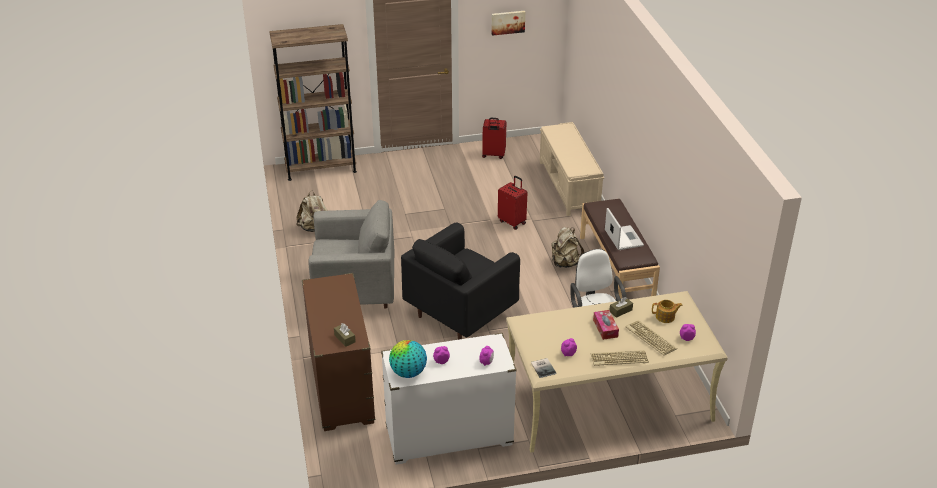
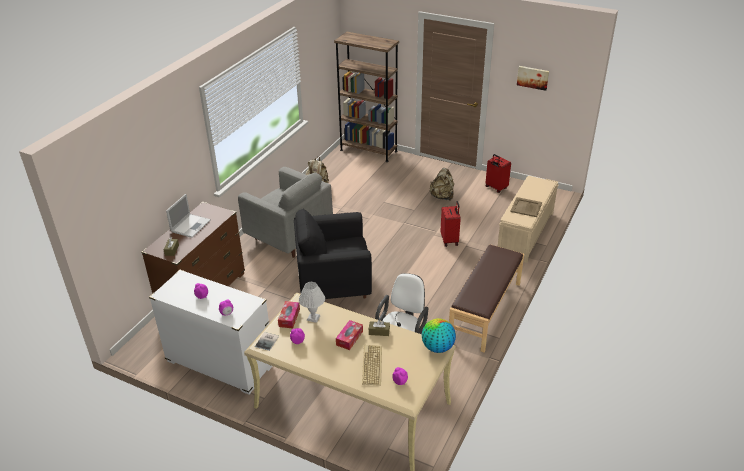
camera: 40 degrees right, 0 degrees up
(408, 372) = (173, 292): globe -> globe (437, 347)
(534, 340) = (289, 318): none -> tissue box
(553, 329) = (313, 318): none -> white table lamp
(565, 263) = (451, 287): beige backpack -> beige backpack (442, 196)
(575, 156) = (526, 207): none -> beige tray
(619, 359) = (326, 367): keyboard -> none
(623, 238) = (484, 283): laptop -> laptop (191, 225)
(665, 317) = (406, 356): teapot -> none

